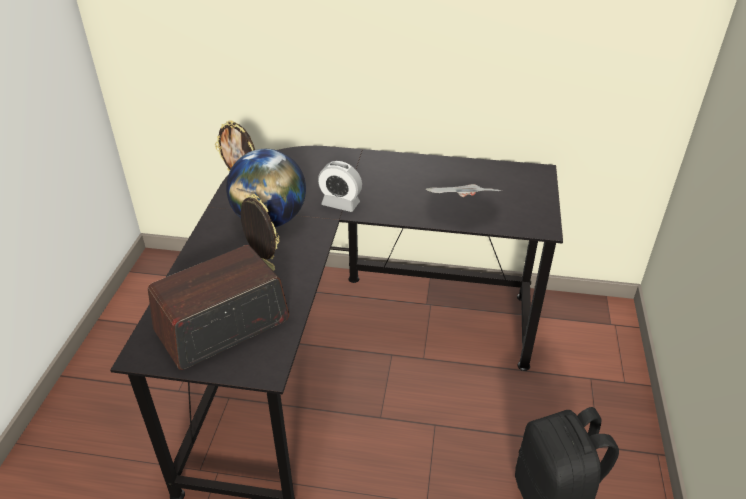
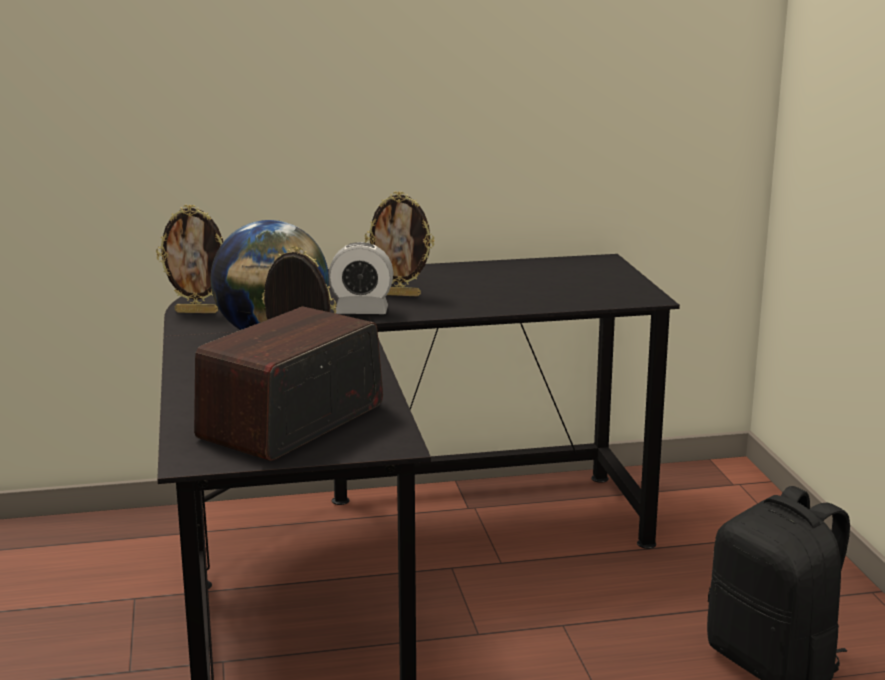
camera: 20 degrees left, 20 degrees down
(377, 188) = (400, 294): none -> picture frame
(461, 206) = (528, 295): newspaper -> none

